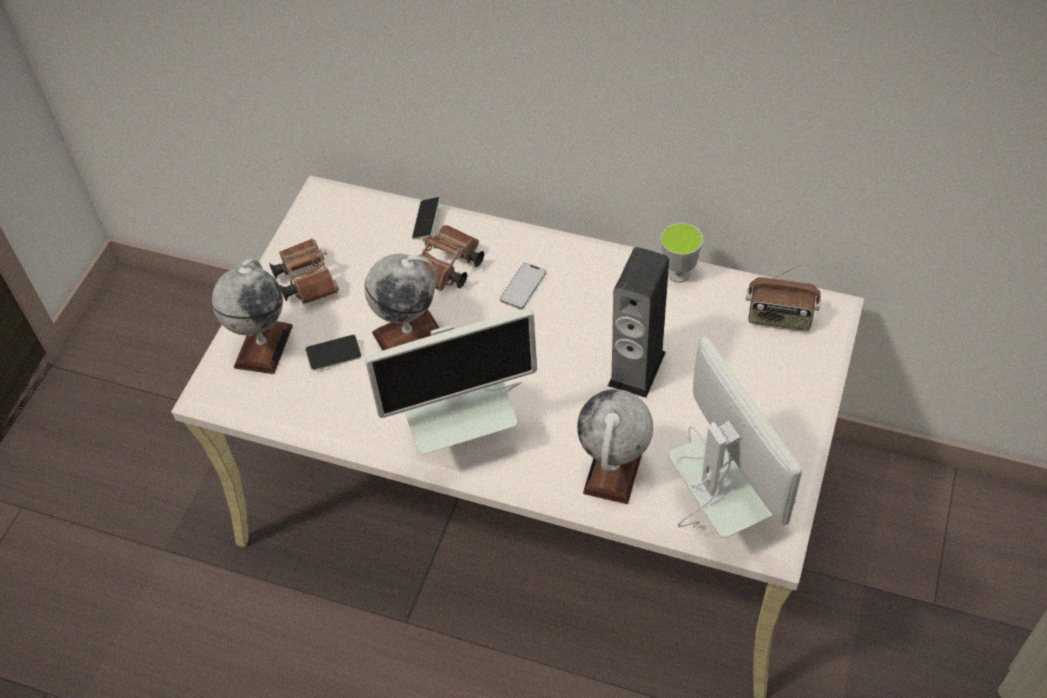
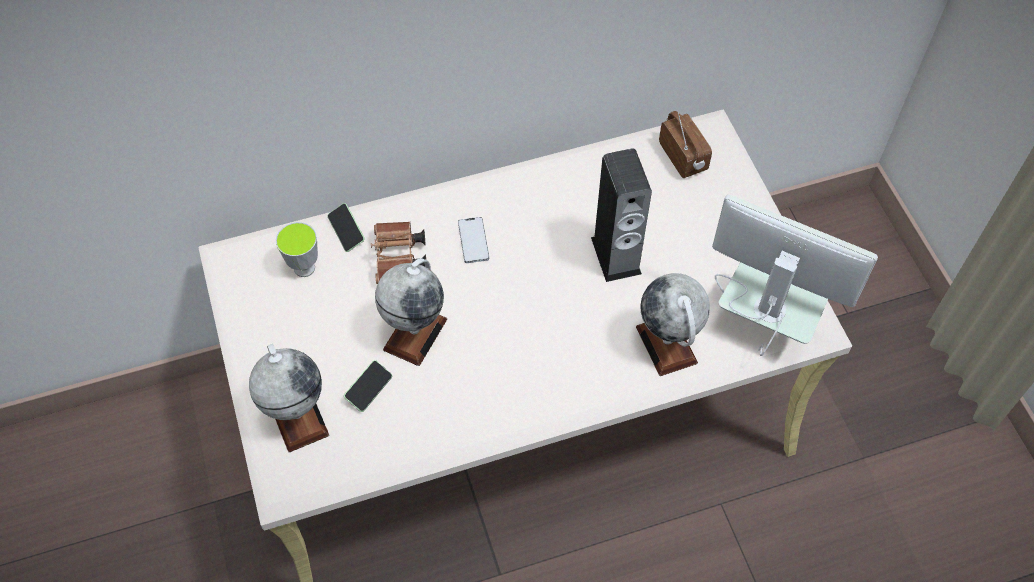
camera: 40 degrees left, 5 degrees up
(306, 279) = (283, 339): brown binoculars -> none
(462, 433) = (529, 387): monitor -> none
(679, 274) = (583, 163): cup -> cup (304, 268)
(779, 318) = (683, 157): radio -> radio turned 90 degrees counterclockwise

